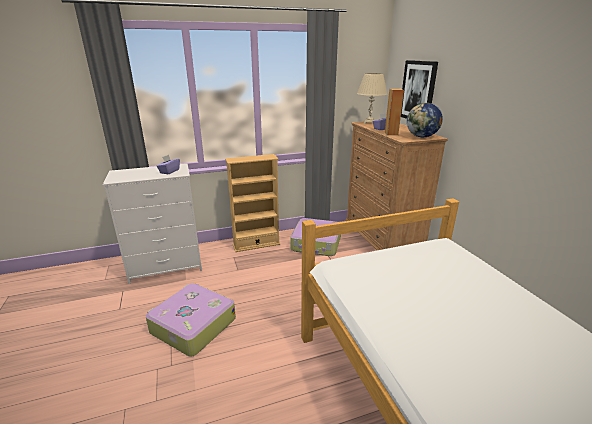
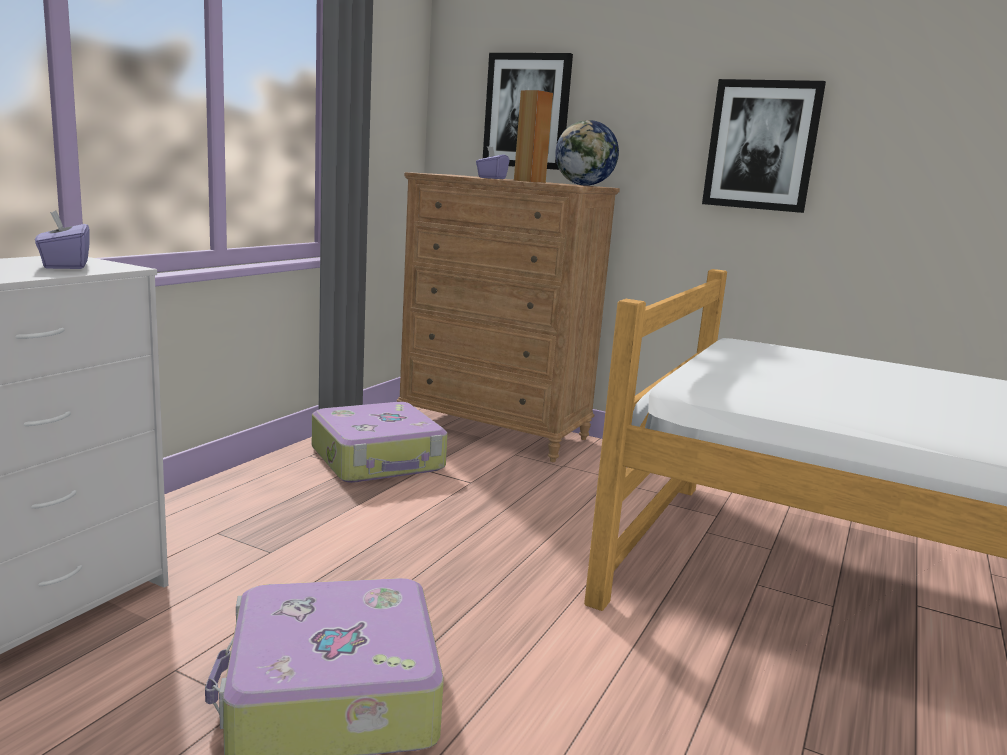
camera: 45 degrees left, 10 degrees down
(256, 244) = (241, 494): beige bookcase -> none
(369, 123) = (440, 174): beige table lamp -> none
(520, 124) = (761, 145): none -> picture

